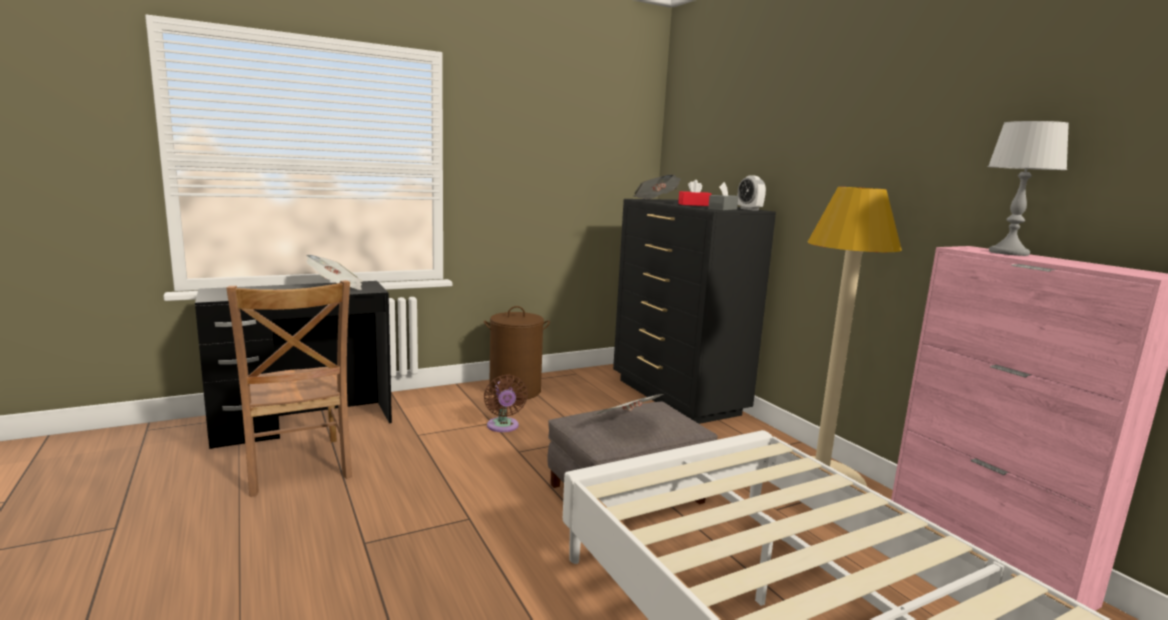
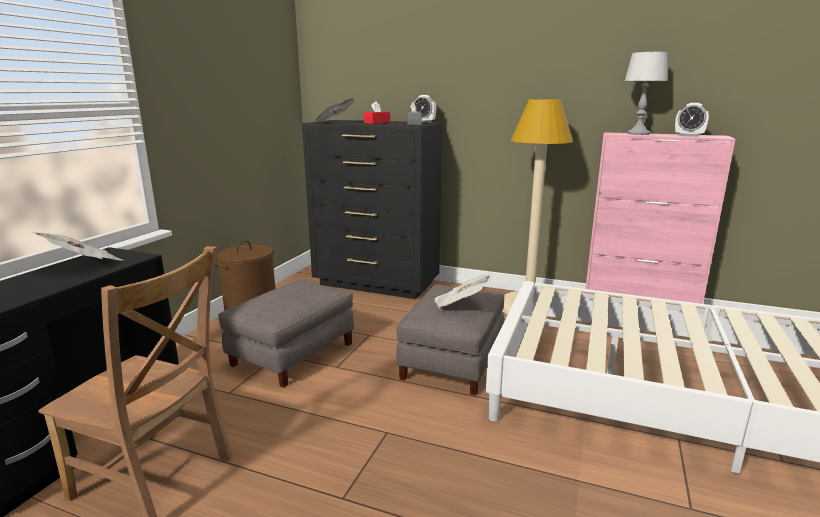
camera: 40 degrees left, 5 degrees up
(503, 427) = (292, 354): brown fan -> grey ottoman
(1086, 265) = (689, 136): none -> alarm clock

